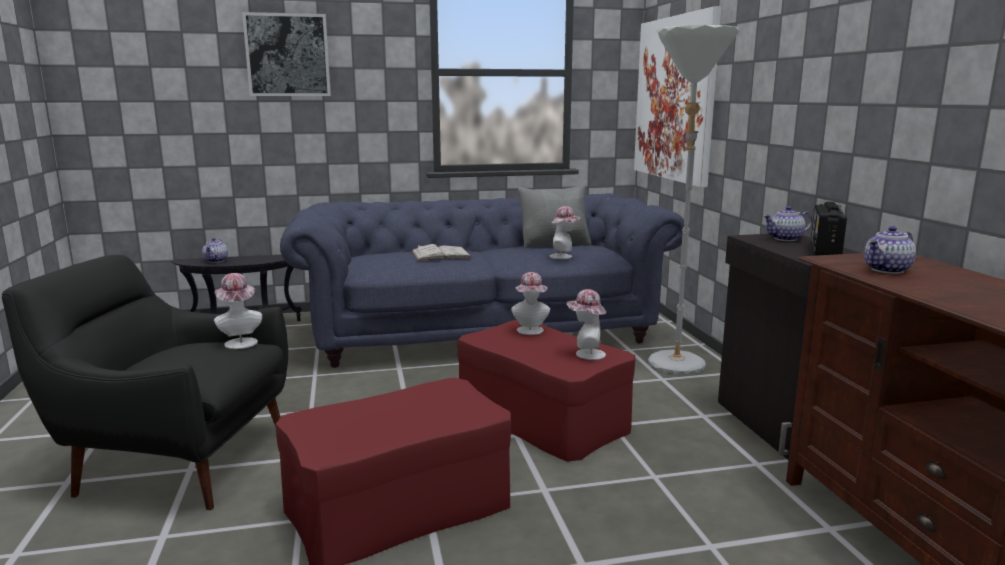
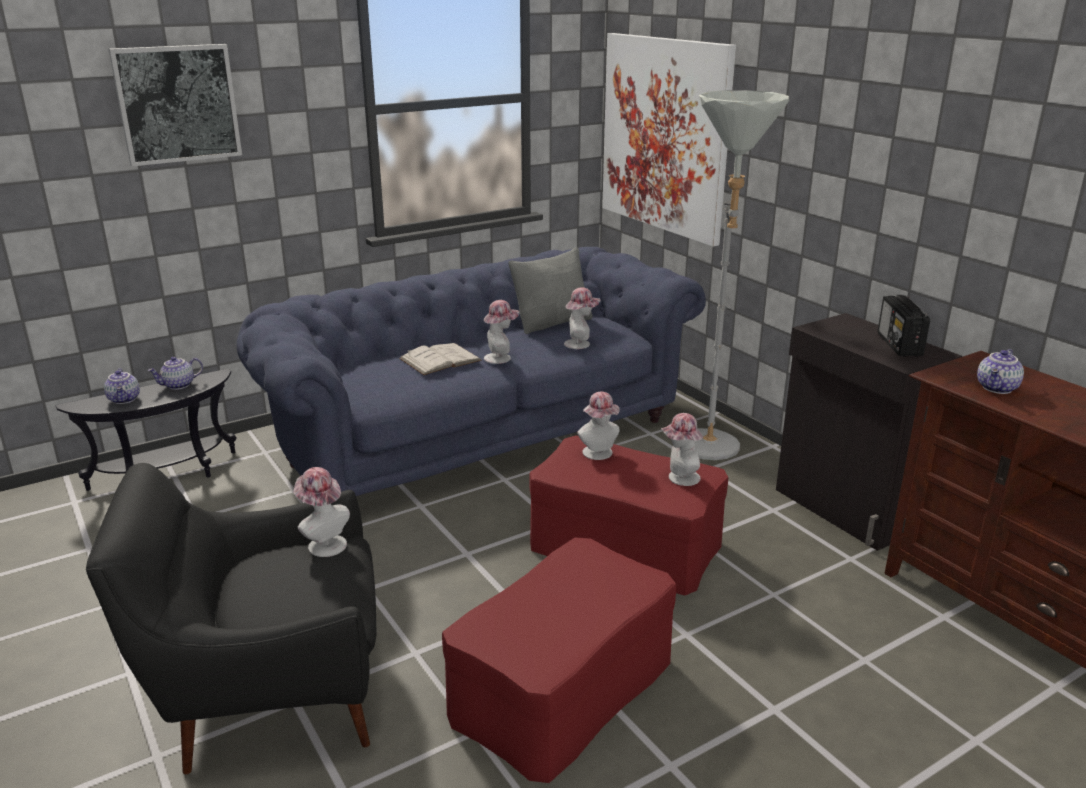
camera: 20 degrees left, 10 degrees up
(490, 258) = (501, 358): none -> hat
(785, 239) = (849, 327): teapot -> teapot (178, 385)

